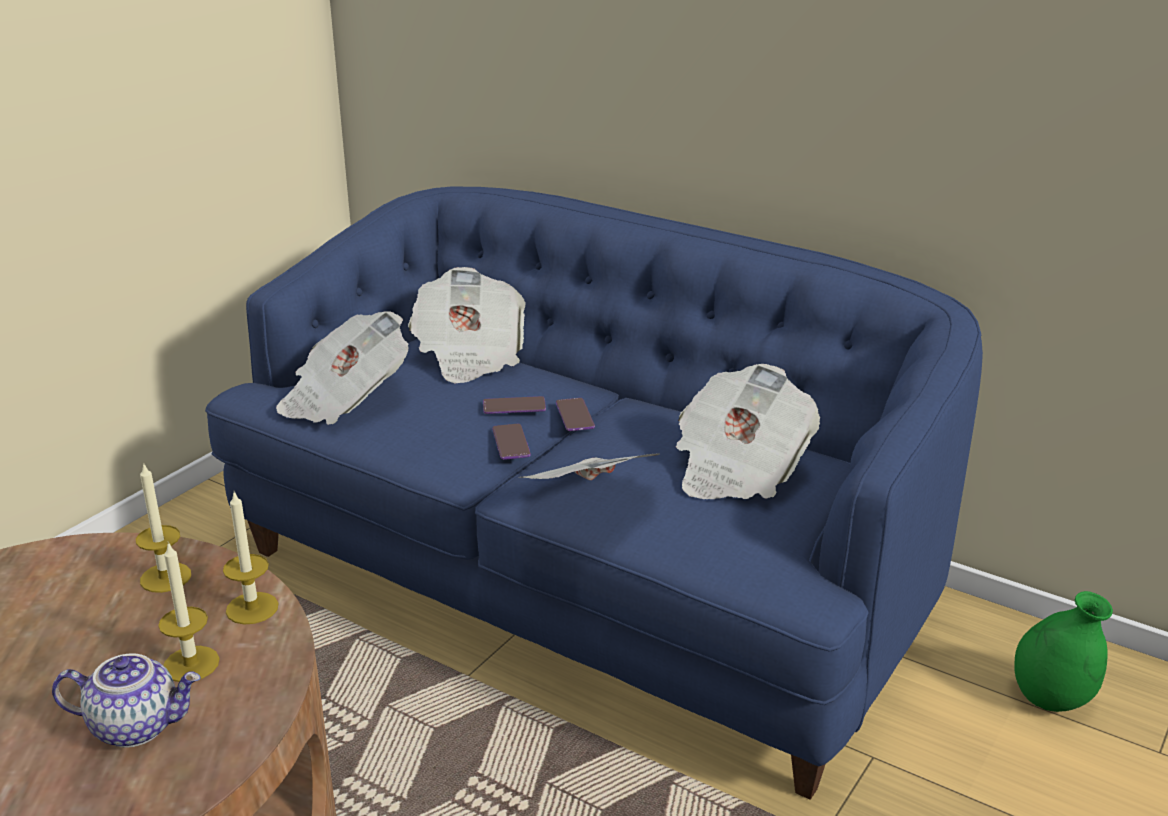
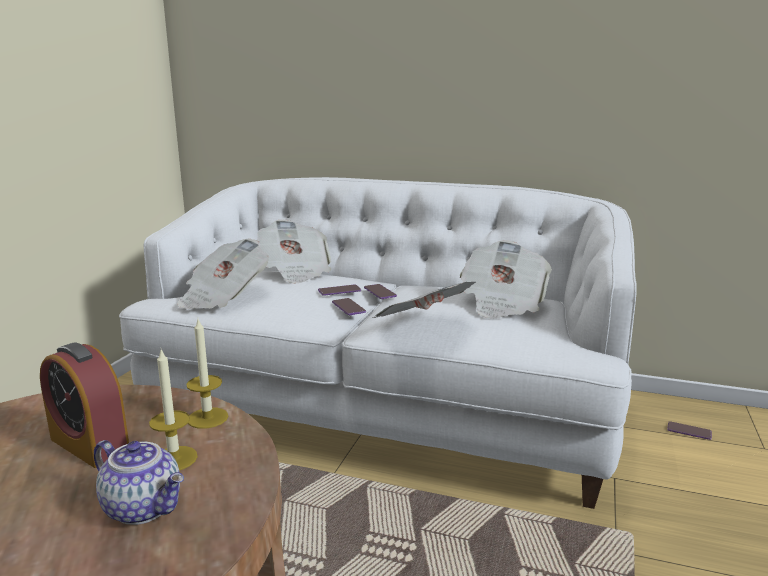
camera: 15 degrees left, 10 degrees down
(106, 626) = (89, 445): none -> alarm clock
(137, 725) = (145, 507): teapot -> teapot turned 45 degrees clockwise
(165, 577) = (128, 409): candle -> none
(584, 583) = (384, 411): blue sofa -> white sofa
(1051, 699) = (689, 431): green vase -> phone

